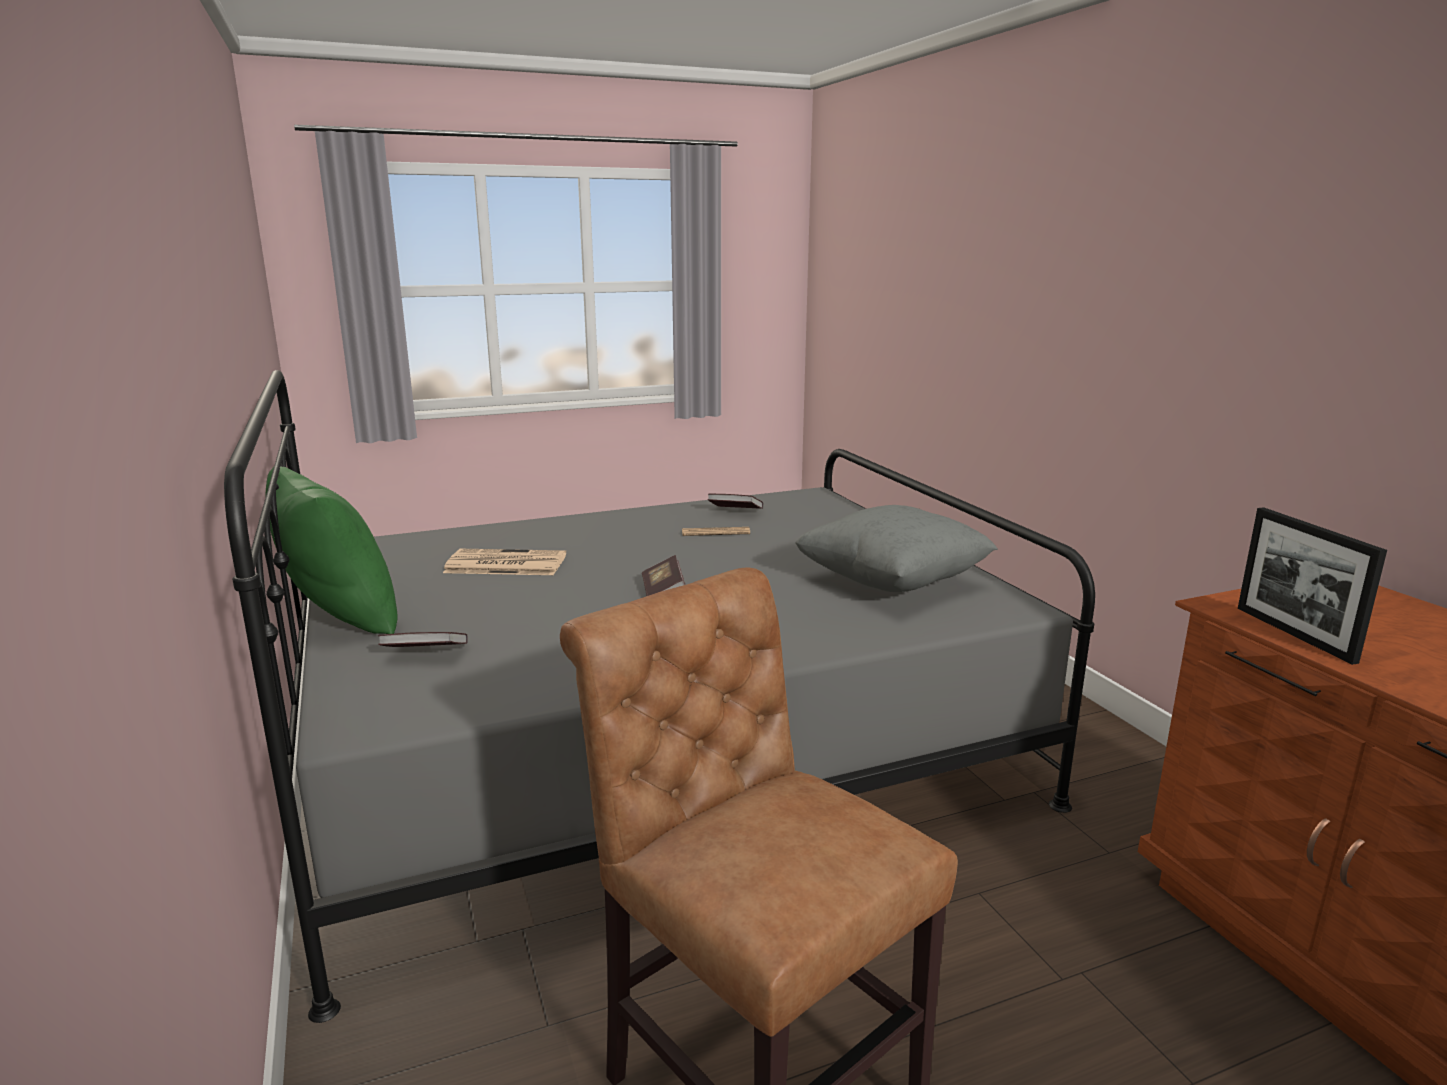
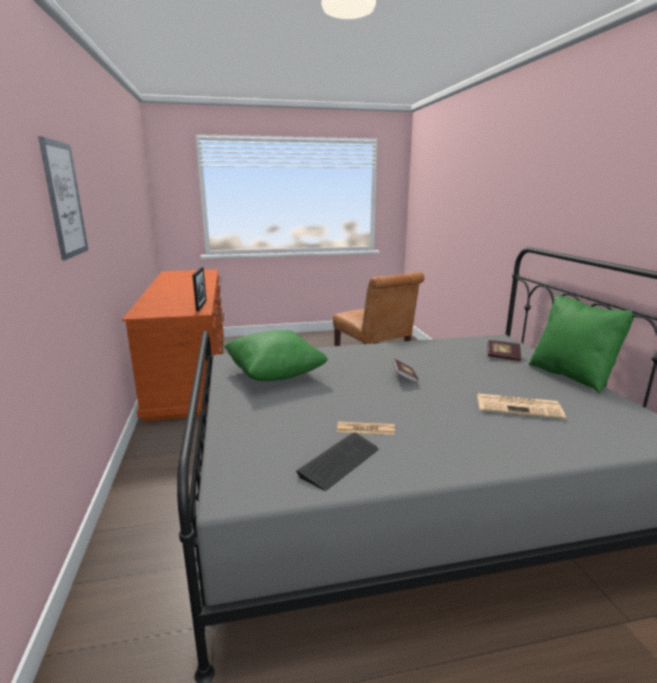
camera: 170 degrees left, 0 degrees up
(735, 512) = (339, 462): book -> keyboard
(891, 583) = (275, 374): grey pillow -> green pillow
(1205, 271) = (64, 200): none -> picture

